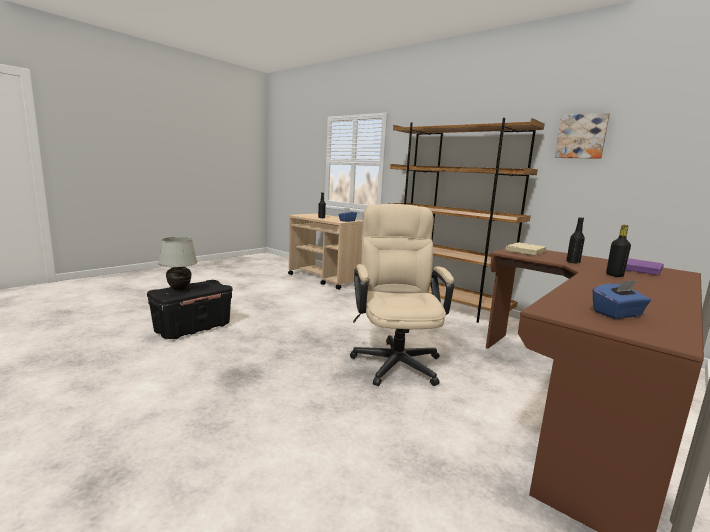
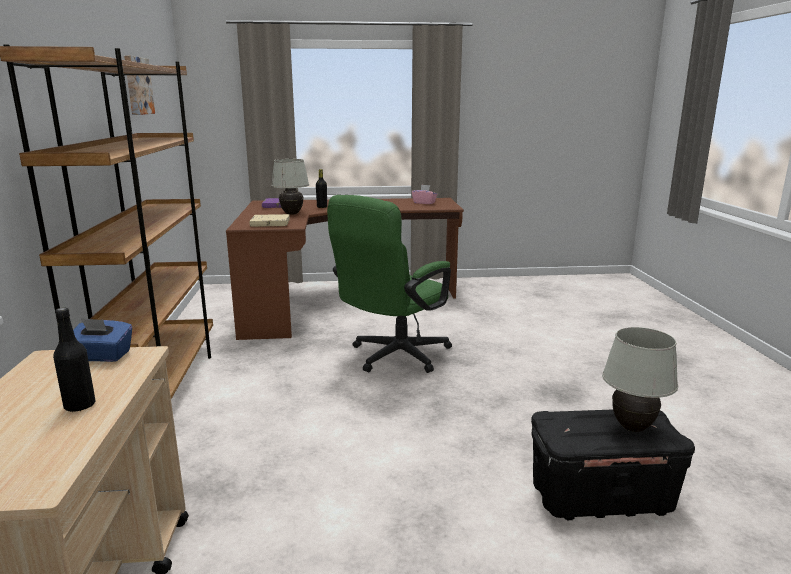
camera: 135 degrees left, 5 degrees up
(395, 359) = (393, 357): beige office chair -> green office chair
(573, 262) = (292, 214): black bottle -> white table lamp
(617, 314) = (424, 203): blue tissue box -> pink tissue box

